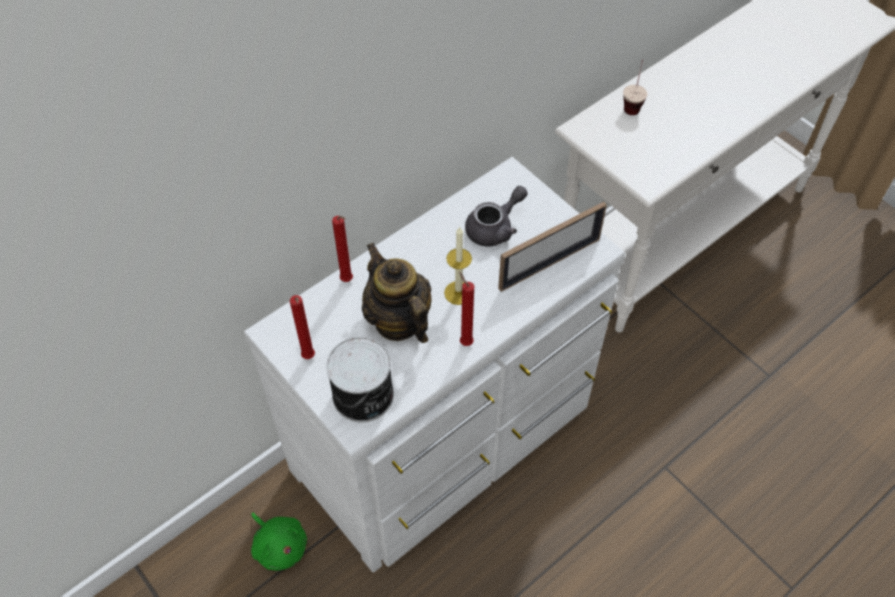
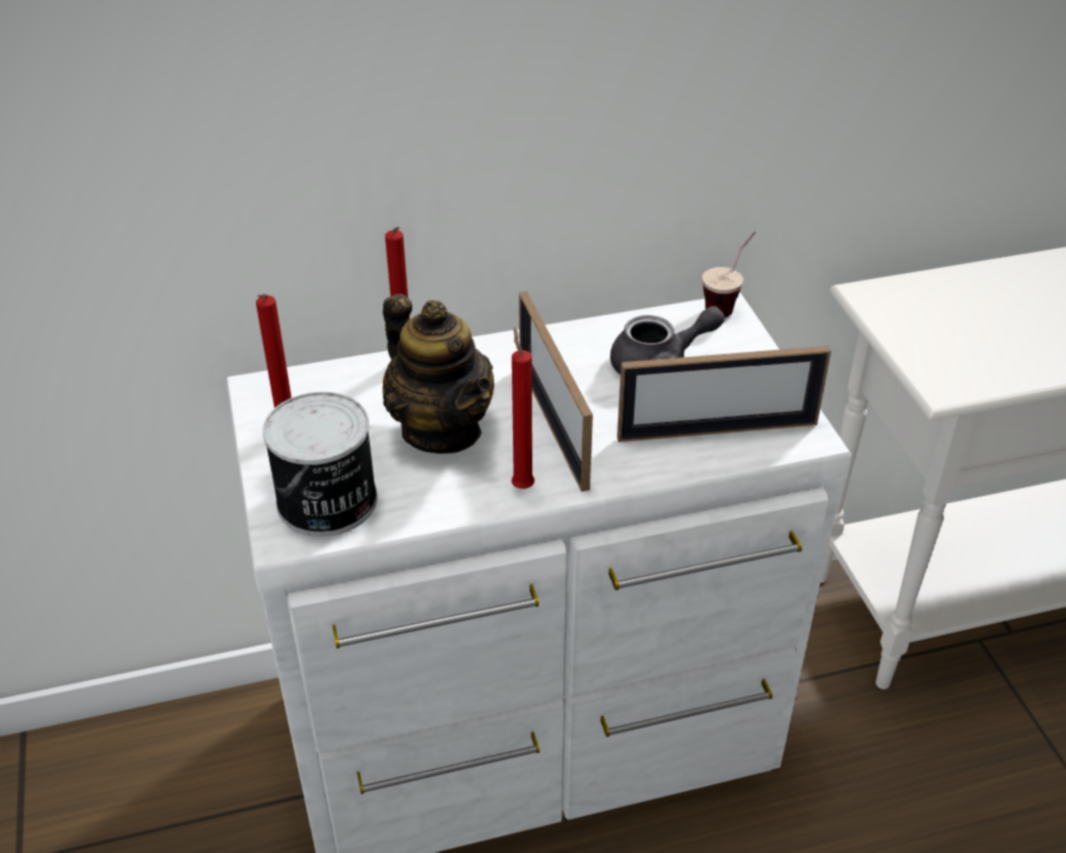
camera: 25 degrees right, 15 degrees down
(279, 546) = (217, 785): green plush toy -> none
(398, 321) = (441, 430): teapot -> teapot turned 150 degrees clockwise
(458, 293) = (553, 424): candle -> picture frame
(633, 103) = (973, 286): cup -> cup (728, 303)

